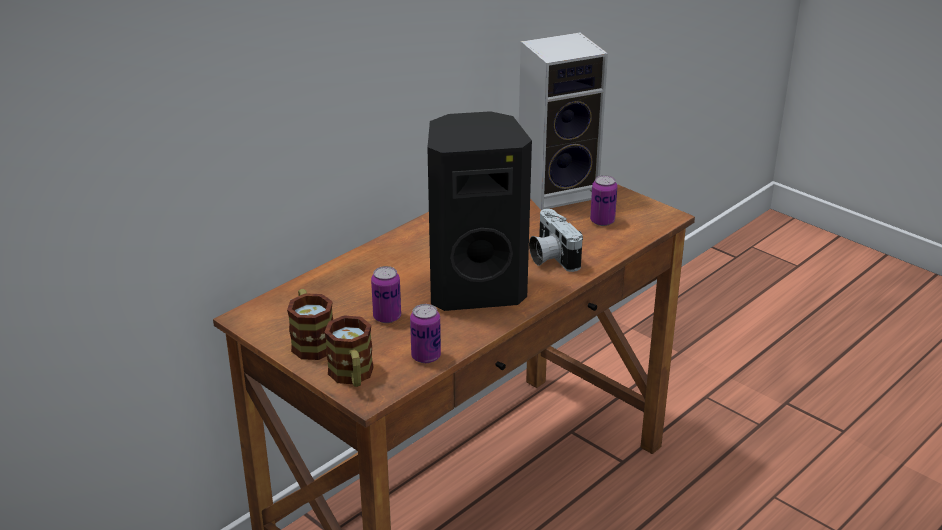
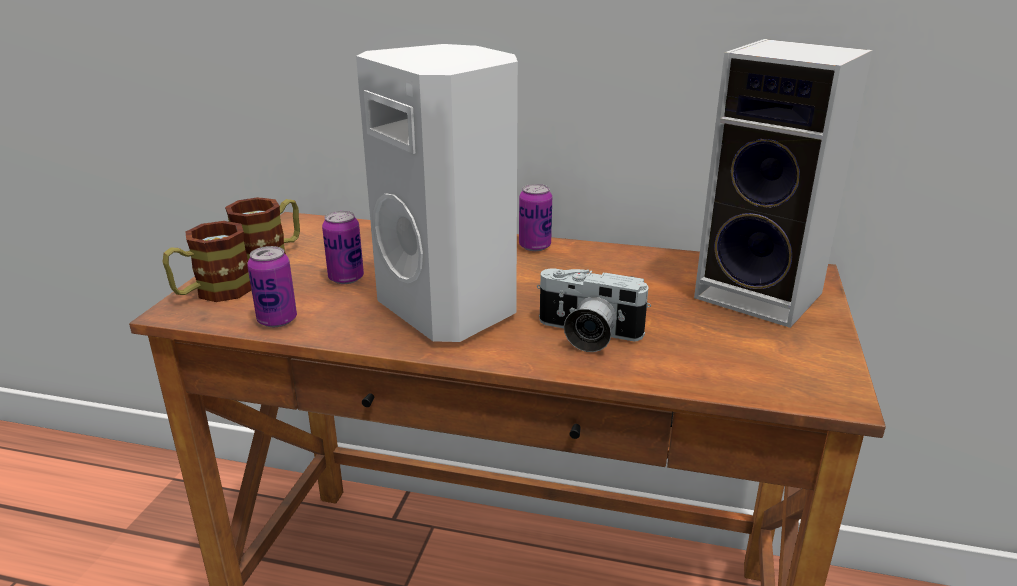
camera: 60 degrees right, 5 degrees down
(475, 289) = (452, 309): black speaker -> white speaker
(550, 257) = (586, 335): camera -> camera turned 105 degrees counterclockwise
(602, 221) = (734, 347): can -> can (534, 246)

